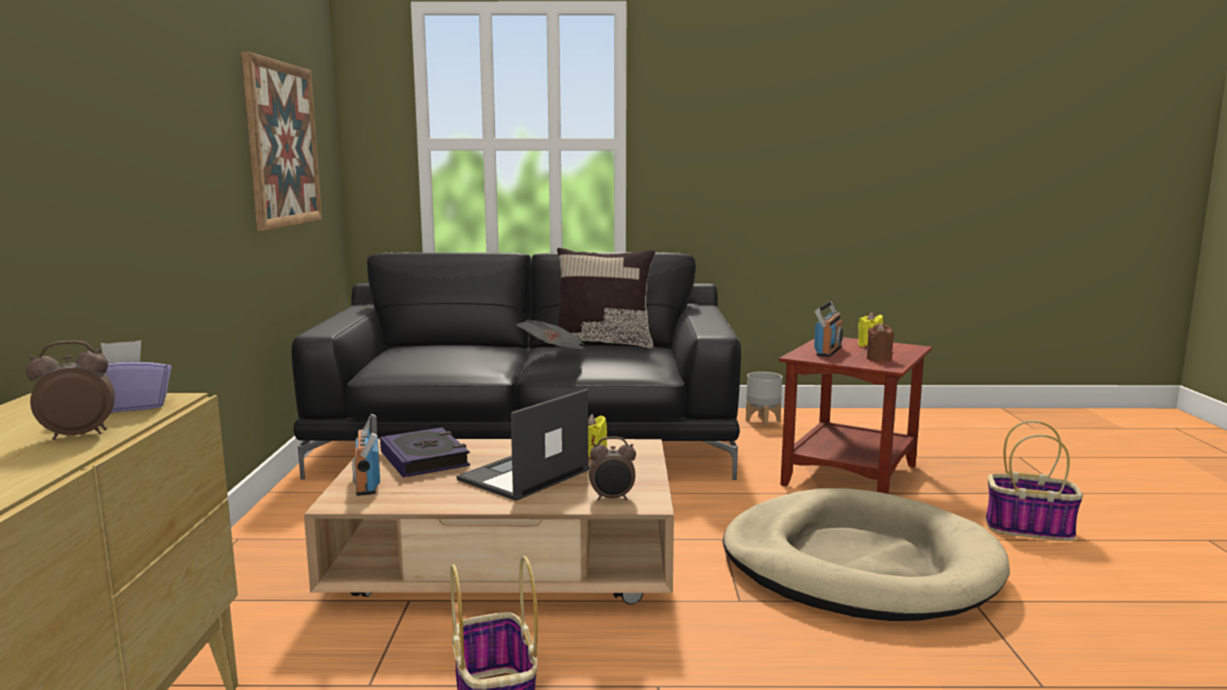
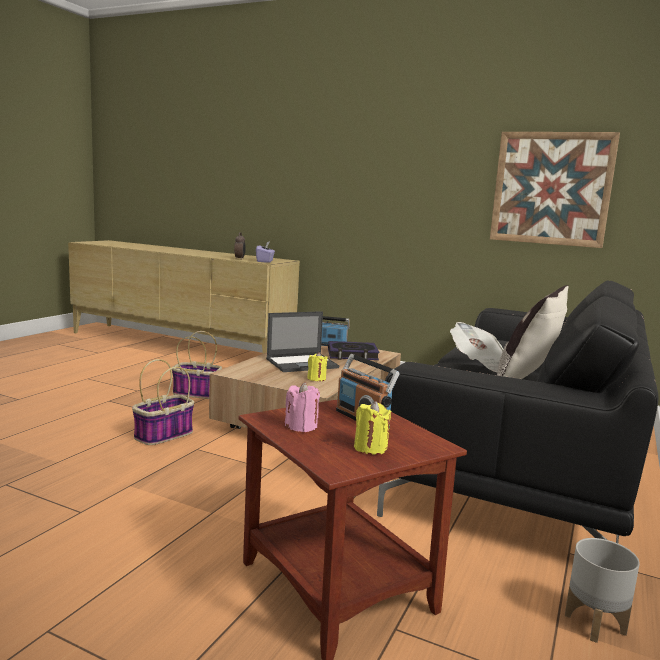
camera: 115 degrees right, 0 degrees up
(523, 475) = (303, 363): laptop -> laptop turned 90 degrees clockwise
(612, 498) = (246, 369): alarm clock -> none
(858, 564) = (177, 497): beige dog bed -> none
(879, 359) = (301, 426): brown candle -> pink candle
(1030, 528) = (94, 623): basket -> basket (163, 435)

